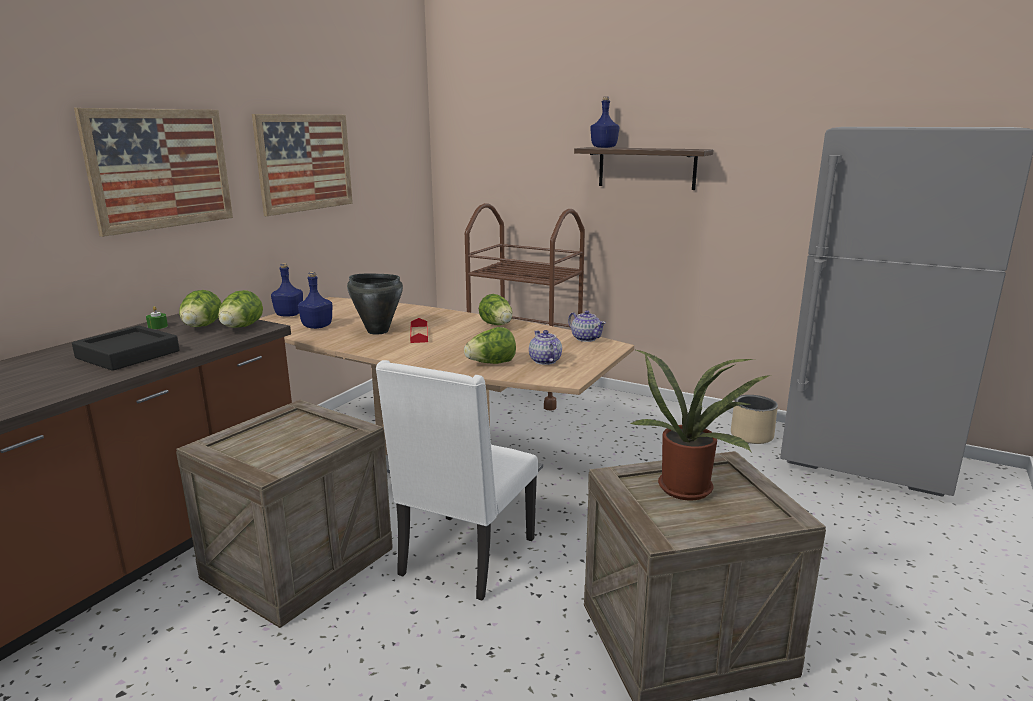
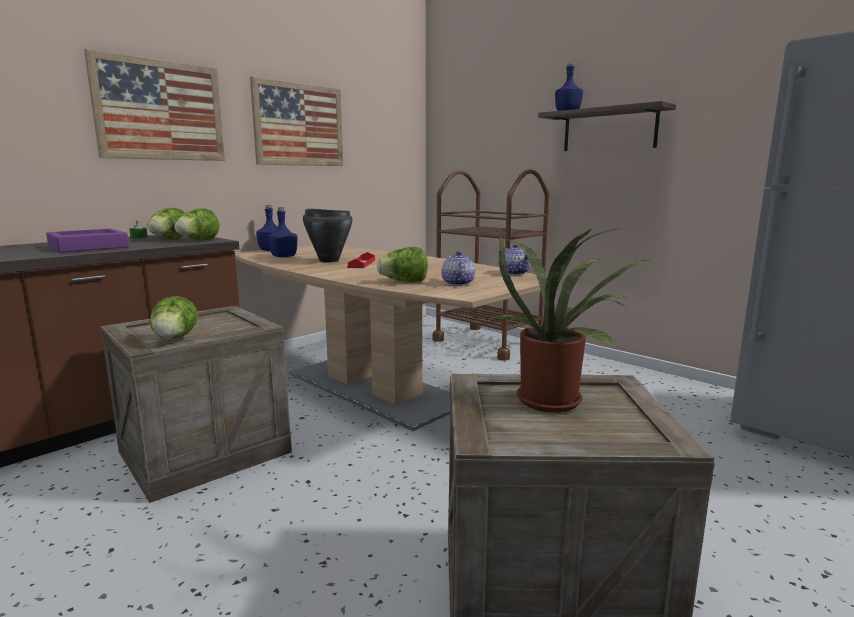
camera: 15 degrees right, 5 degrees down
(128, 354) = (88, 247): black tray -> purple tray
(465, 558) = (352, 469): white chair -> none
(497, 325) = (438, 262): lettuce -> lettuce (174, 339)
(752, 436) = (707, 401): beige planter -> none

